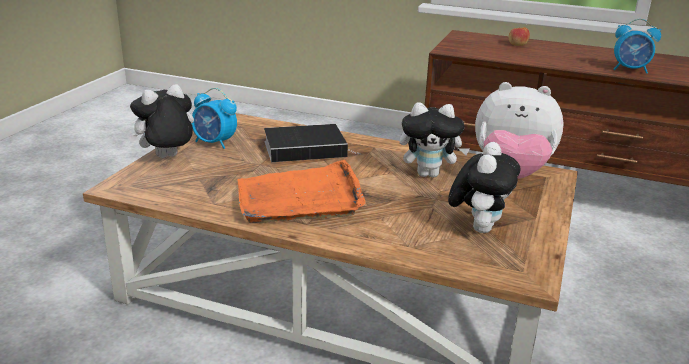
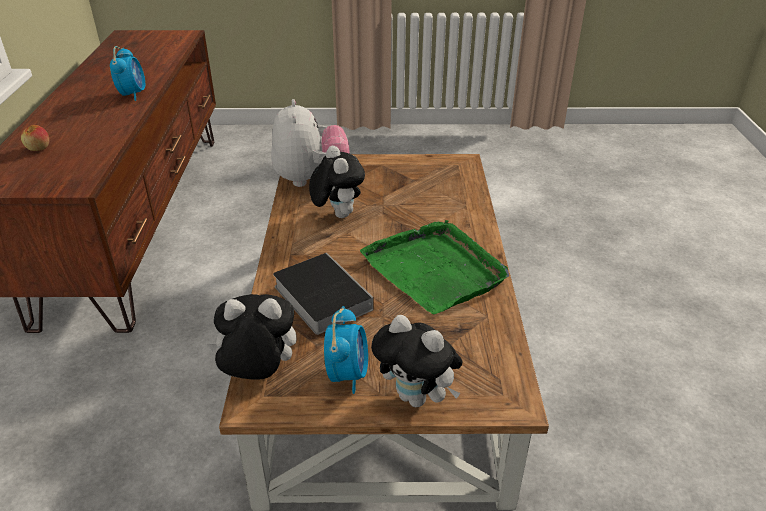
camera: 110 degrees left, 10 degrees up
(300, 198) = (435, 269): orange tray -> green tray
(478, 227) = (415, 183): plush toy -> plush toy (258, 374)

